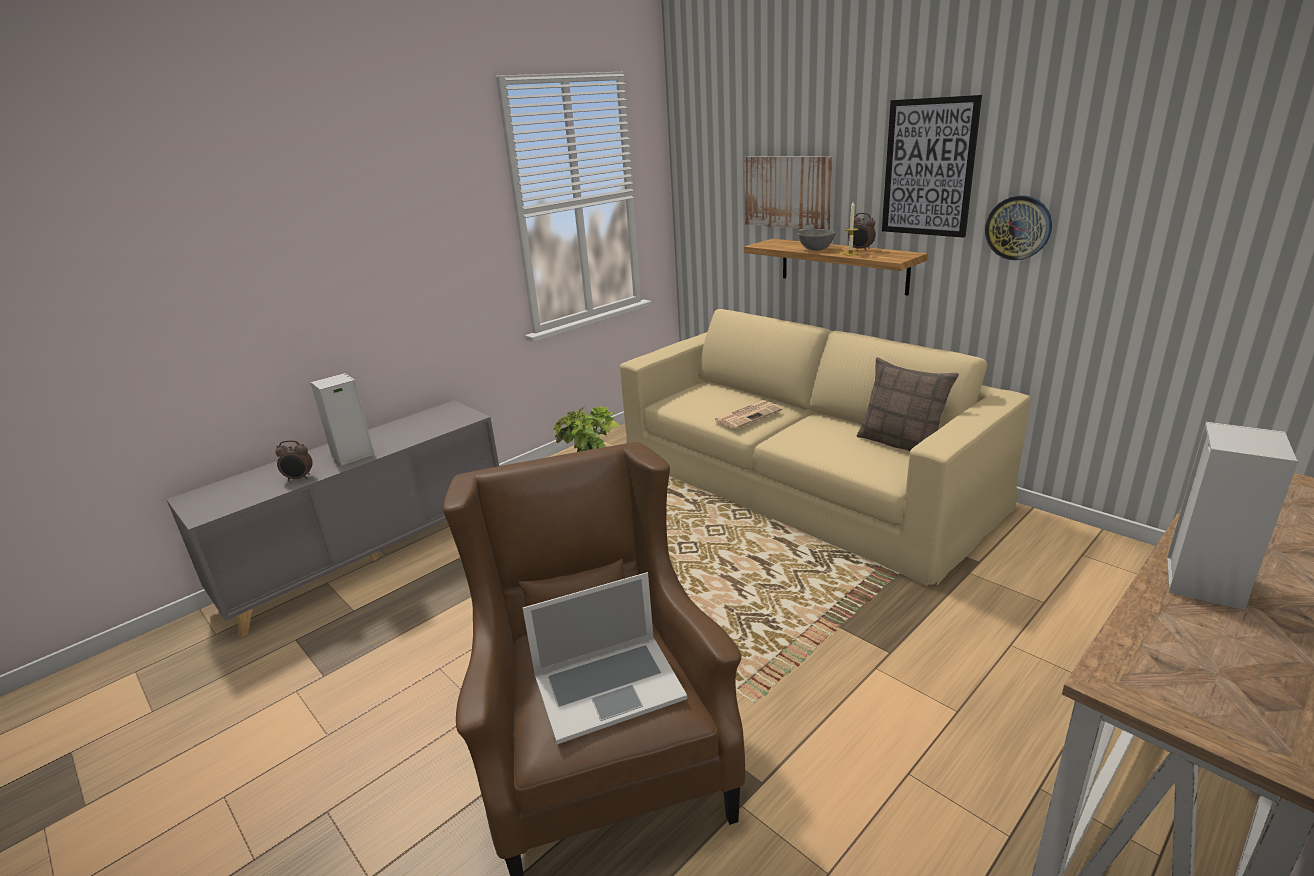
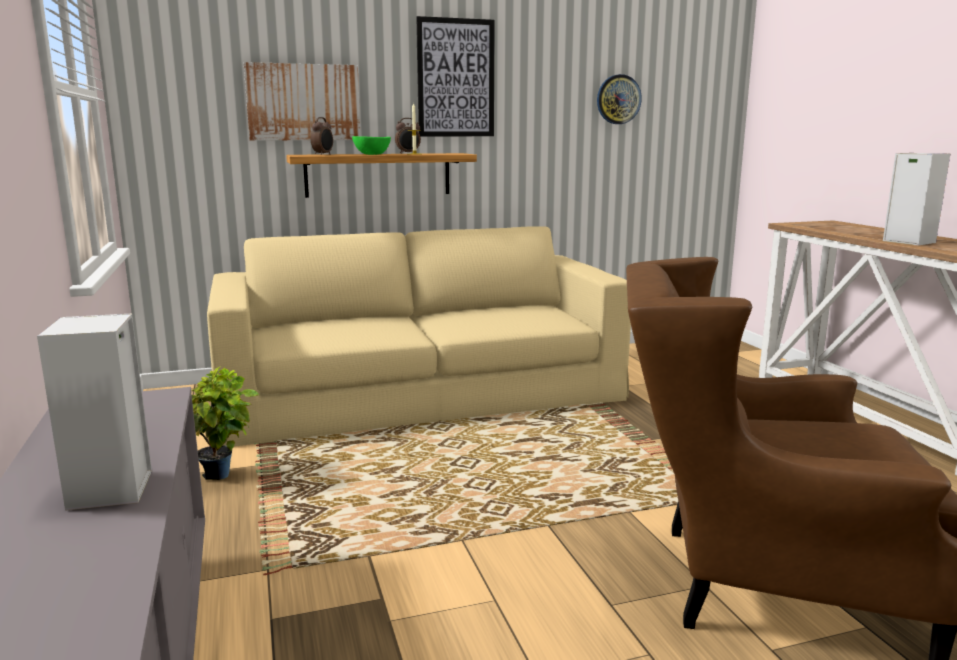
camera: 65 degrees left, 10 degrees down
(299, 478) = (112, 549): alarm clock -> alarm clock (323, 154)
(608, 686) = (848, 441): laptop -> none
(748, 415) = (387, 328): newspaper -> none
(815, 249) = (371, 154): grey bowl -> green bowl
(901, 443) = (528, 308): pillow -> none
(1018, 227) = (531, 125): wall clock -> wall clock (618, 99)

